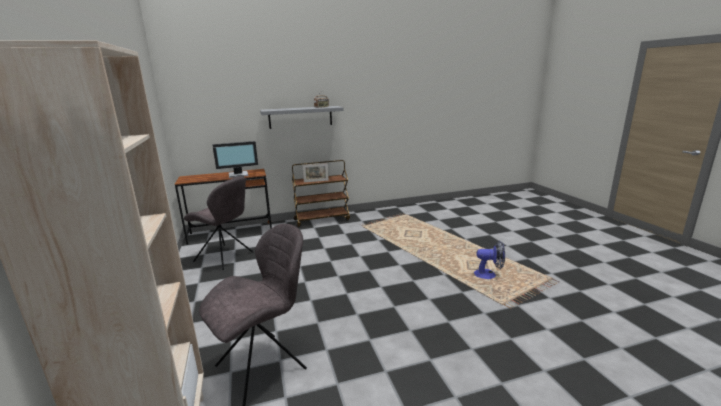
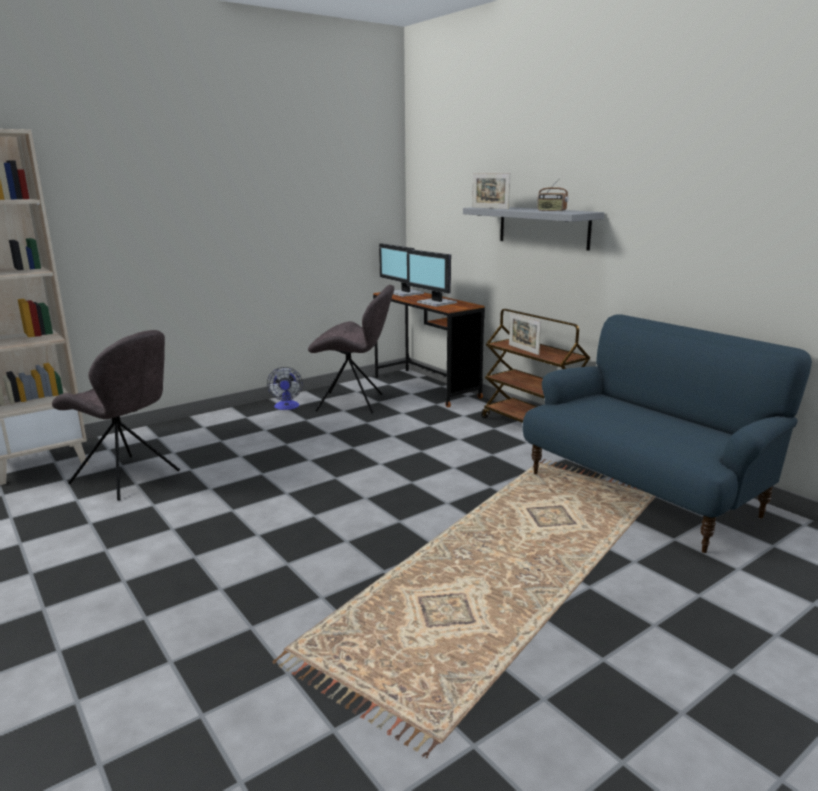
camera: 70 degrees right, 0 degrees up
(195, 178) = (404, 293): none -> monitor
(225, 257) = (353, 403): grey chair -> grey chair turned 90 degrees counterclockwise
(280, 109) = (490, 208): none -> picture frame
(402, 215) = (643, 493): none -> blue sofa
(489, 274) = (410, 629): fan -> fan (286, 407)

